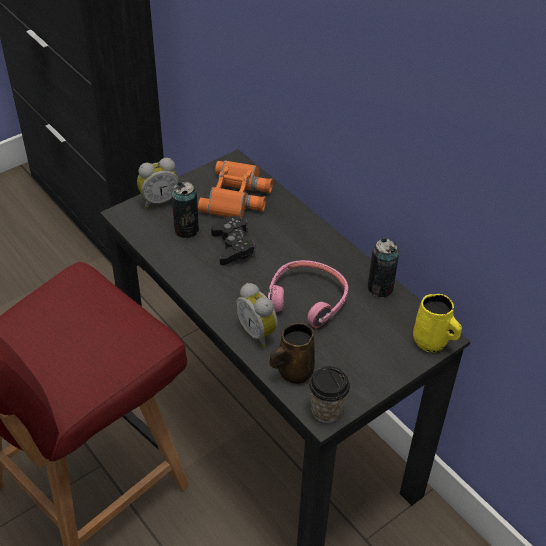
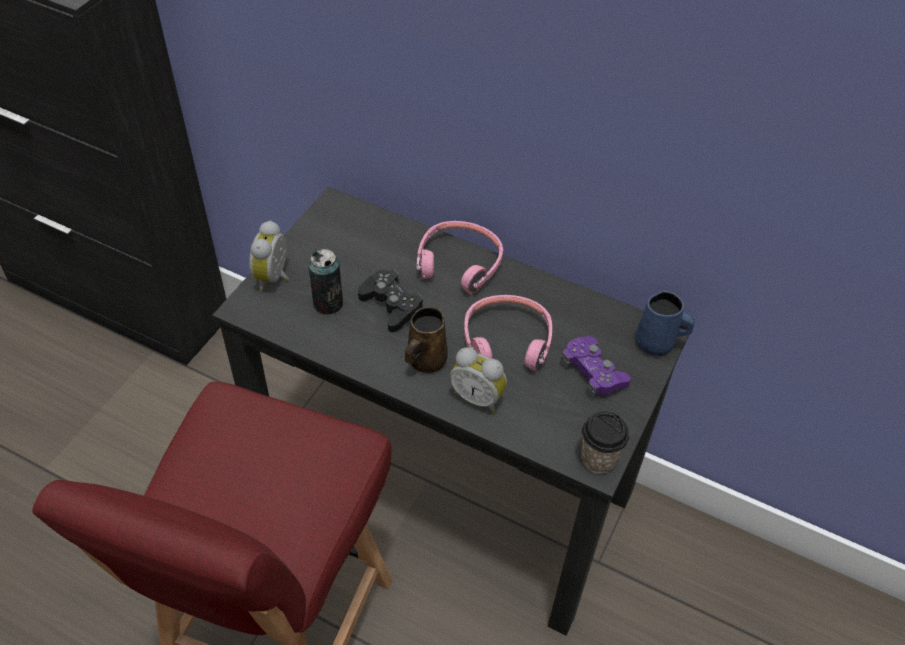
camera: 25 degrees left, 5 degrees up
(159, 200) = (275, 278): alarm clock -> alarm clock turned 150 degrees clockwise
(238, 196) = (362, 244): orange binoculars -> none
(293, 372) = (540, 429): brown mug -> brown mug (425, 361)
(304, 232) = (459, 263): none -> pink headphones
(363, 346) = (593, 372): none -> purple game controller
(380, 288) = (573, 301): can -> none
(432, 342) = (657, 343): yellow mug -> blue mug

